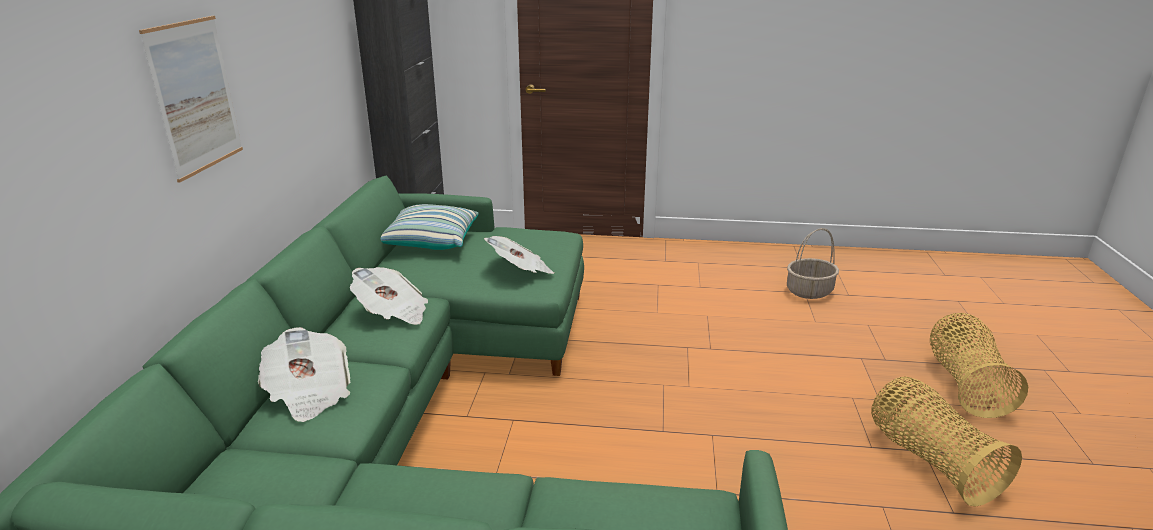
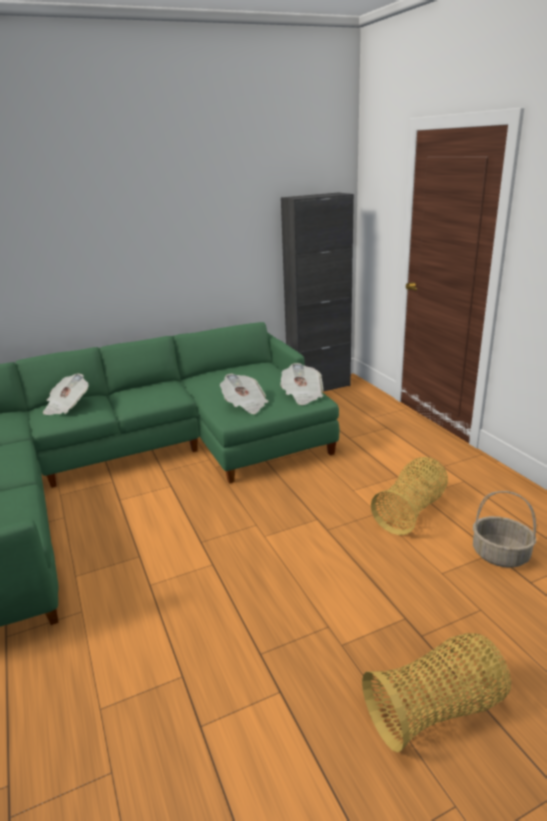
camera: 60 degrees right, 0 degrees up
(195, 96) = (97, 250): picture -> none
(393, 313) = (157, 394): newspaper -> newspaper (302, 395)
(430, 242) = (249, 370): pillow -> none
(930, 461) = (266, 698): basket -> basket (411, 511)

